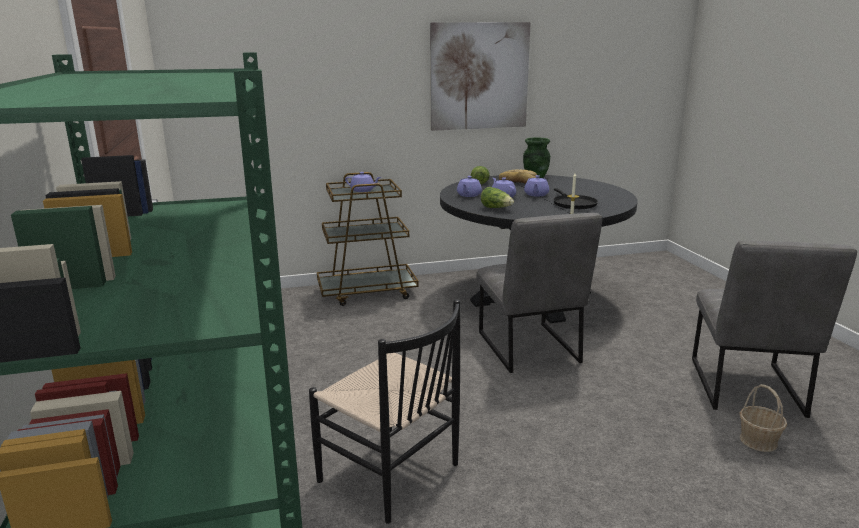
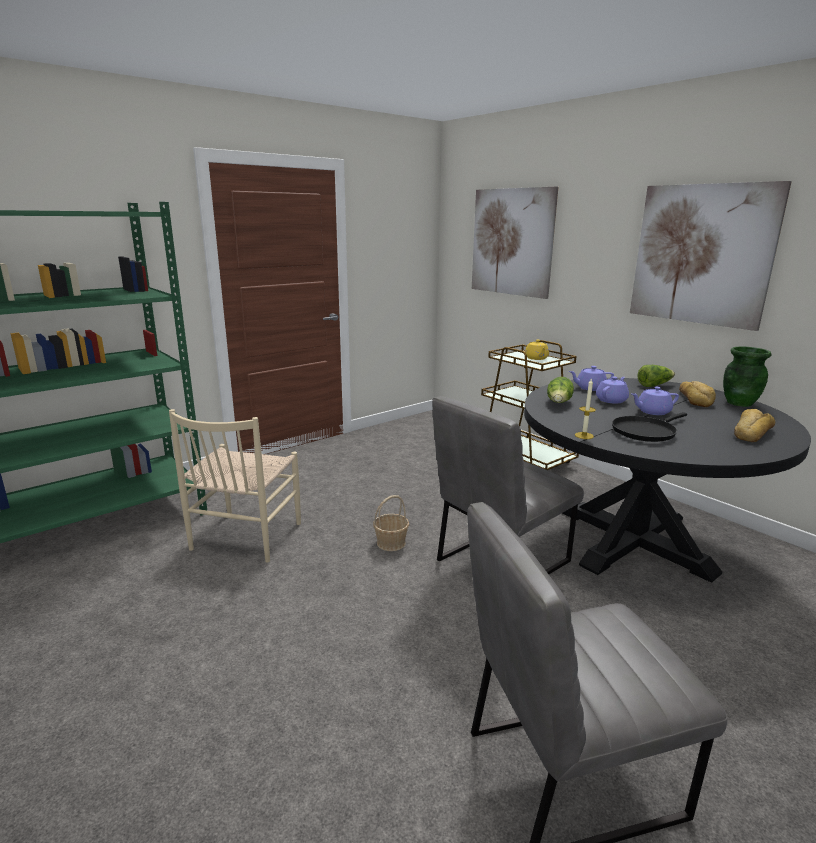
camera: 65 degrees right, 0 degrees up
(284, 78) = (512, 242): none -> picture
(363, 190) = (536, 358): purple teapot -> yellow teapot
(393, 476) = (244, 539): black chair -> beige chair
(589, 188) = (750, 432): none -> bread
(758, 441) = (413, 786): basket -> basket (391, 543)

